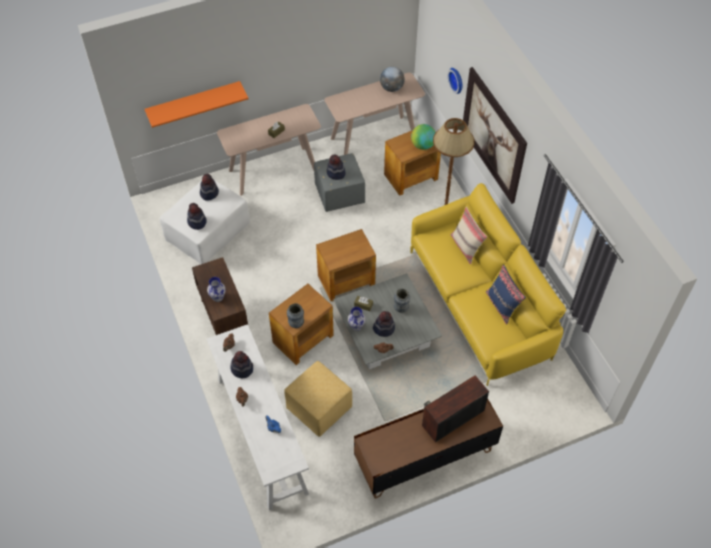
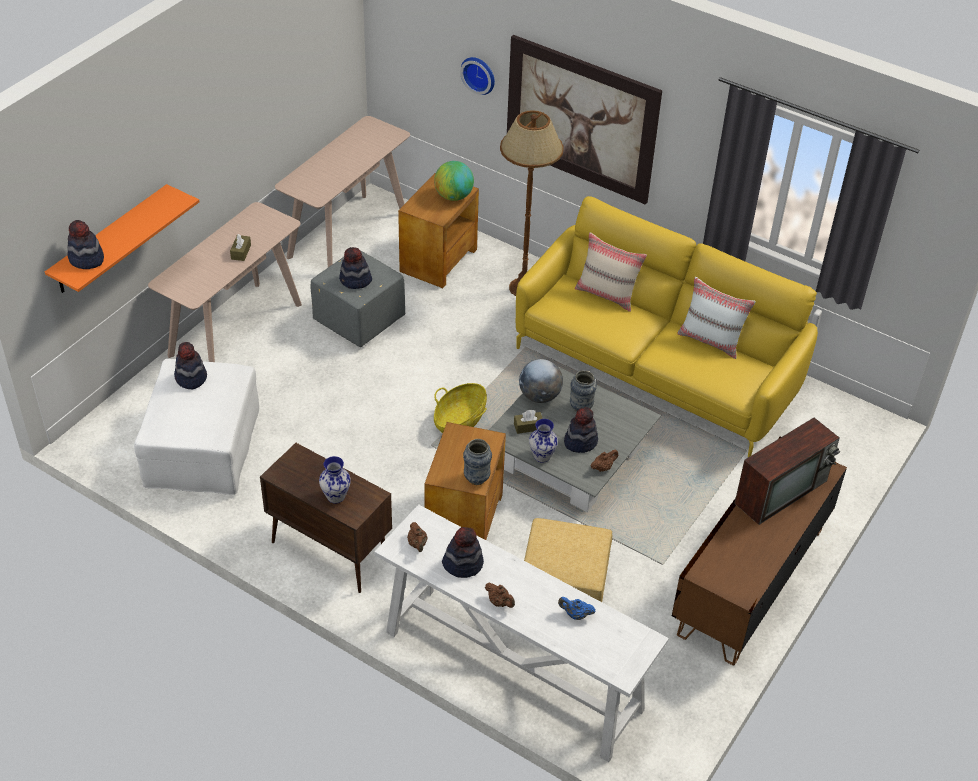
camera: 35 degrees left, 10 degrees down
(197, 222) = (204, 422): hat -> hat (86, 259)
(345, 280) = (460, 420): brown side table -> basket
(391, 88) = (358, 142): globe -> globe (539, 396)
(452, 419) = (782, 490): television -> television turned 150 degrees counterclockwise
(502, 305) = (711, 340): blue pillow -> white pillow

